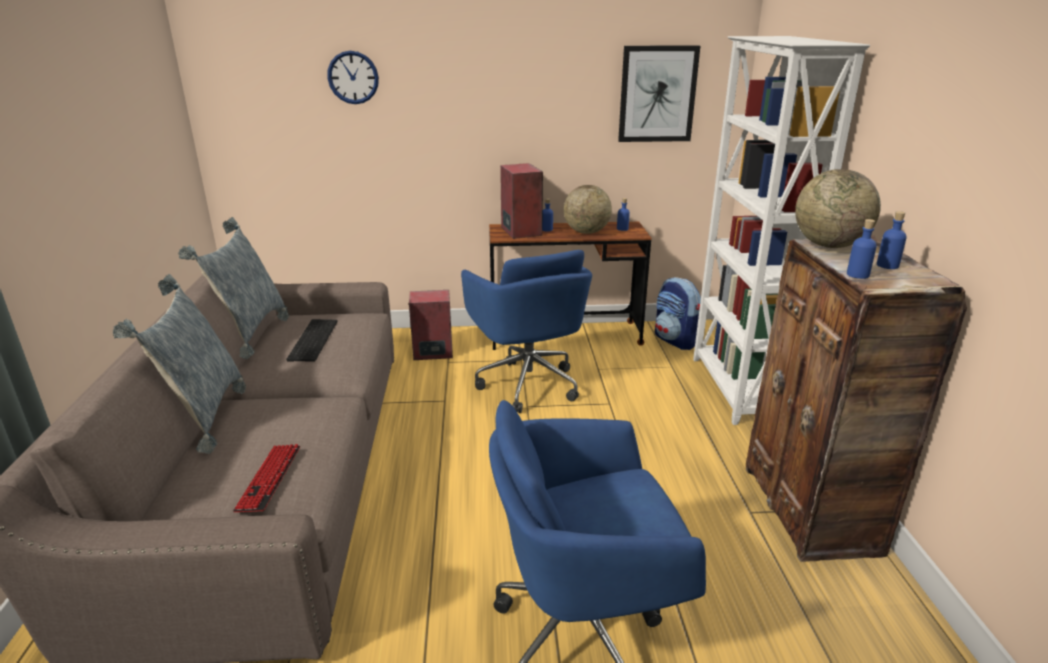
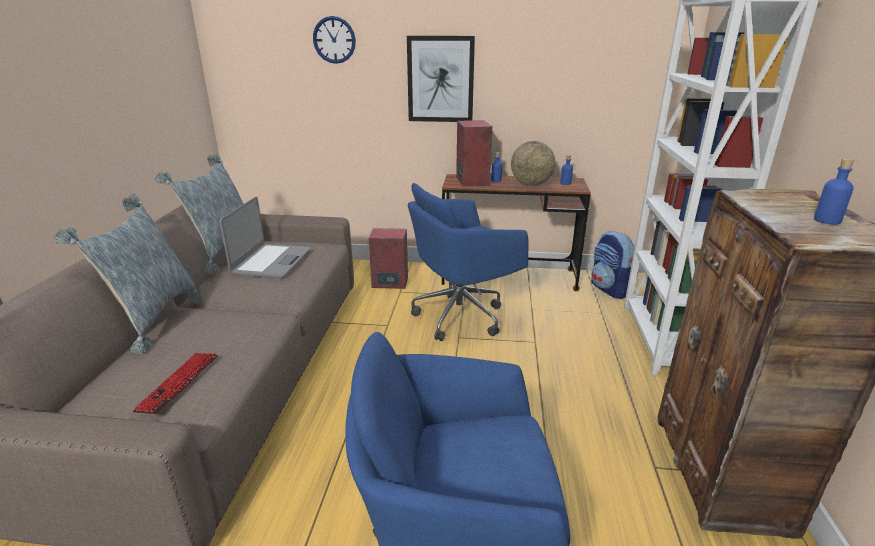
camera: 10 degrees right, 0 degrees up
(312, 339) = (271, 261): keyboard -> laptop
(526, 383) = (463, 316): blue office chair -> blue office chair turned 75 degrees clockwise
(657, 94) = (607, 59): picture -> picture (440, 79)
(829, 245) = (760, 197): globe -> none
(857, 275) = (788, 228): blue bottle -> none

